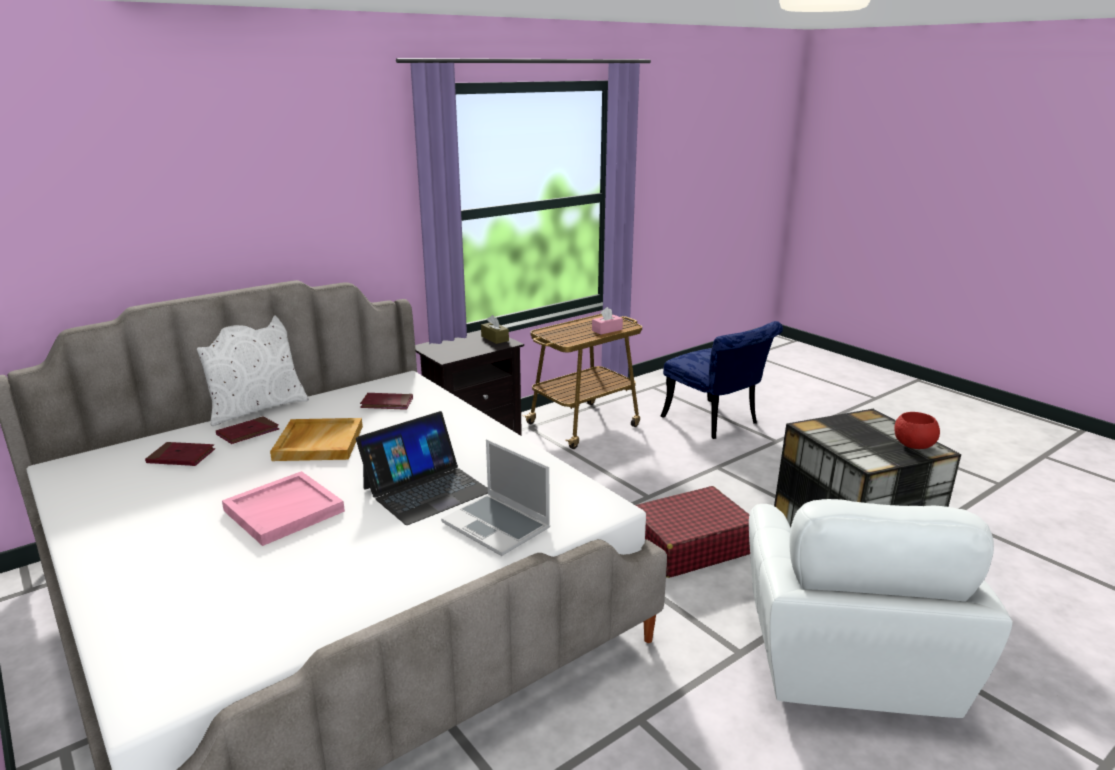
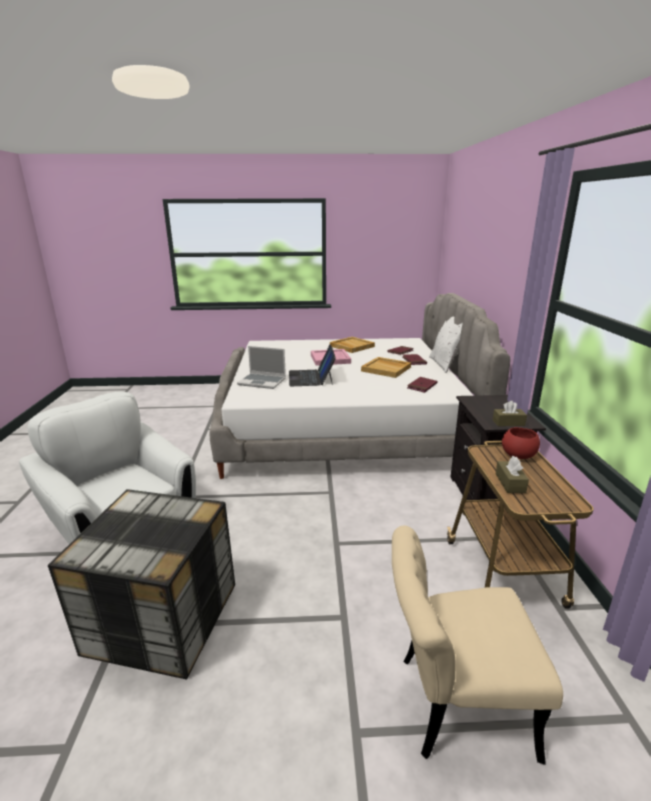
camera: 125 degrees right, 0 degrees up
(149, 520) = (351, 346): none -> beige tray
(498, 526) = (263, 382): laptop -> laptop turned 150 degrees counterclockwise
(607, 330) = (510, 483): pink tissue box -> brown tissue box
(689, 545) = (263, 529): red suitcase -> none
(716, 422) = (452, 702): blue chair -> beige chair
(913, 445) = (100, 545): red bowl -> red bowl (519, 455)

